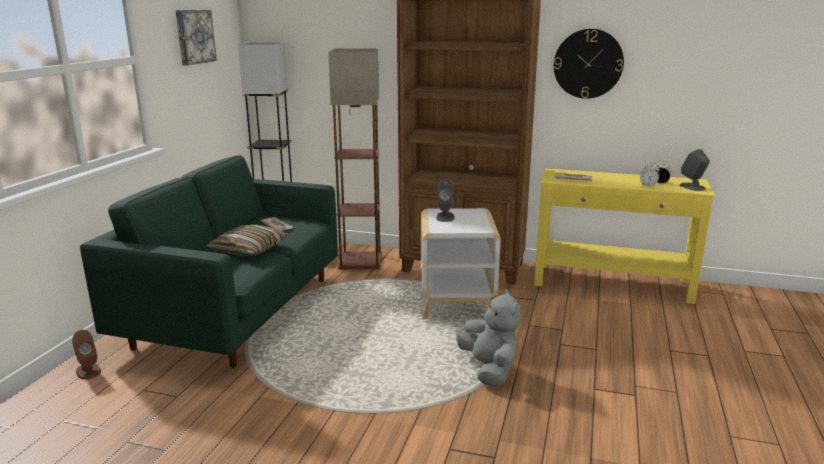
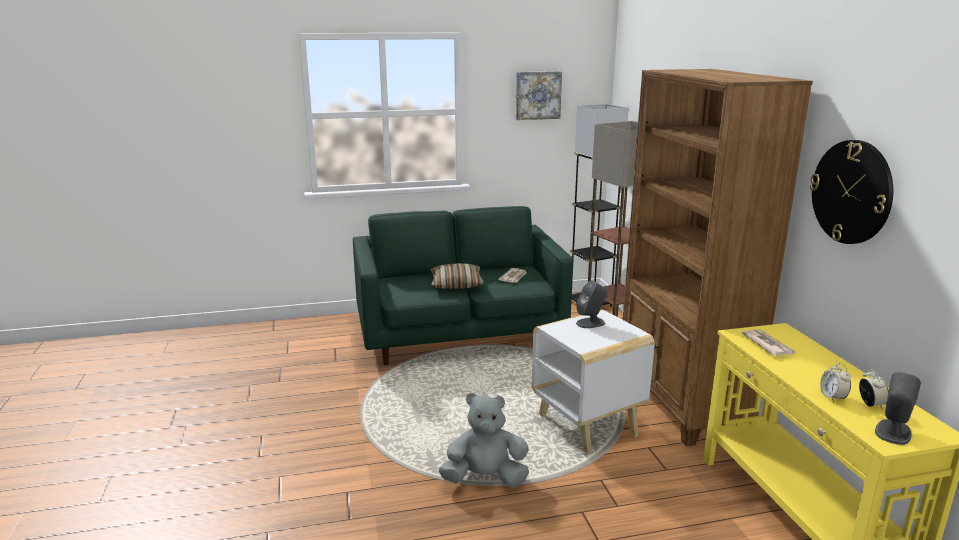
camera: 60 degrees right, 0 degrees up
(88, 371) = (341, 324): brown speaker -> none
(489, 369) = (485, 478): grey plush toy -> grey plush toy turned 135 degrees counterclockwise

